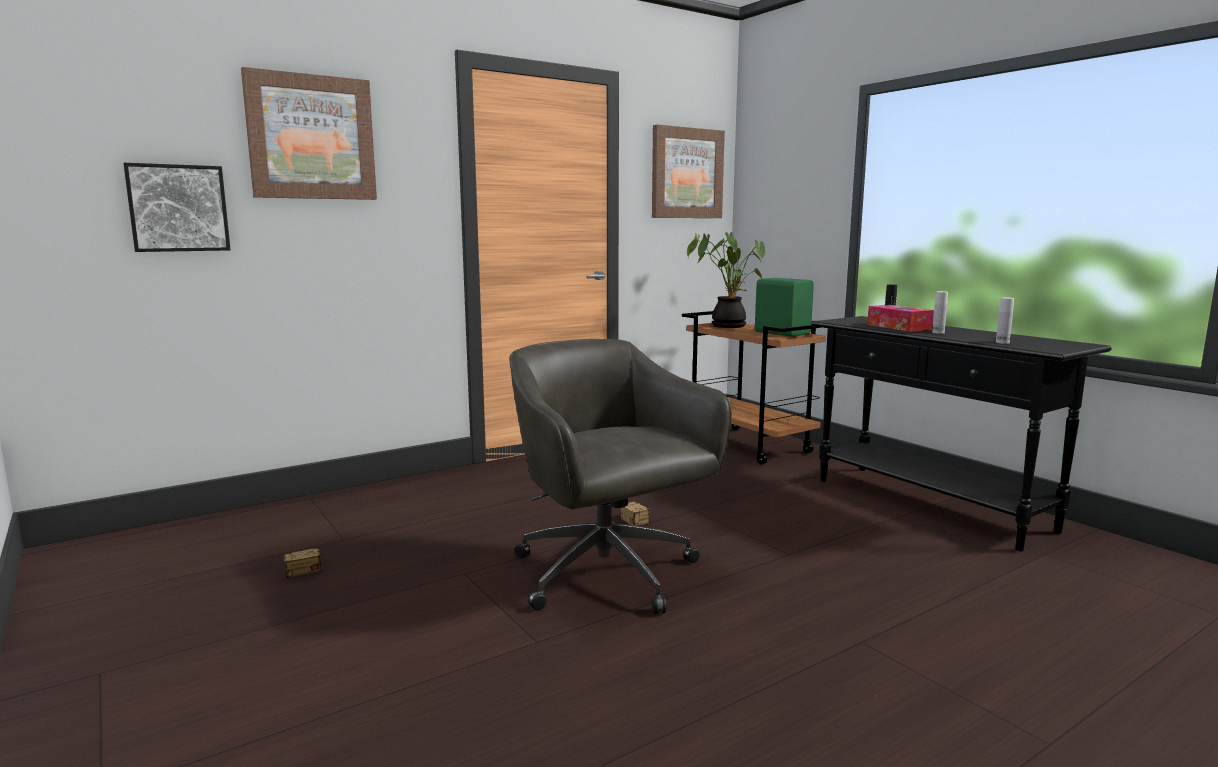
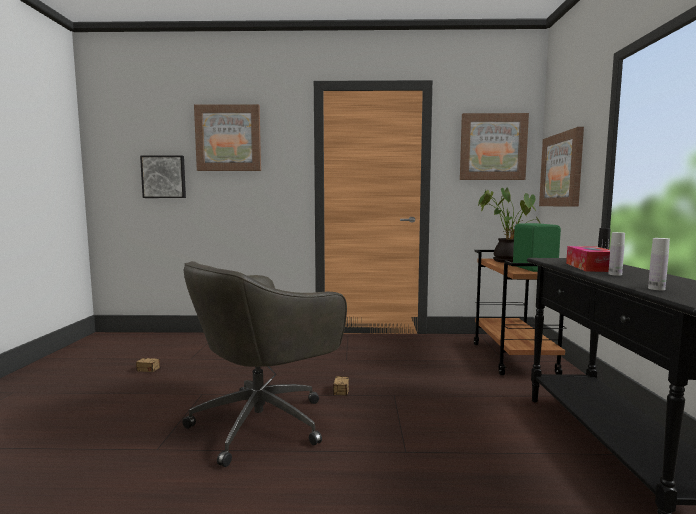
camera: 35 degrees right, 5 degrees down
(608, 575) = (264, 422): grey office chair -> grey office chair turned 135 degrees counterclockwise
(776, 209) = (562, 170): none -> picture

